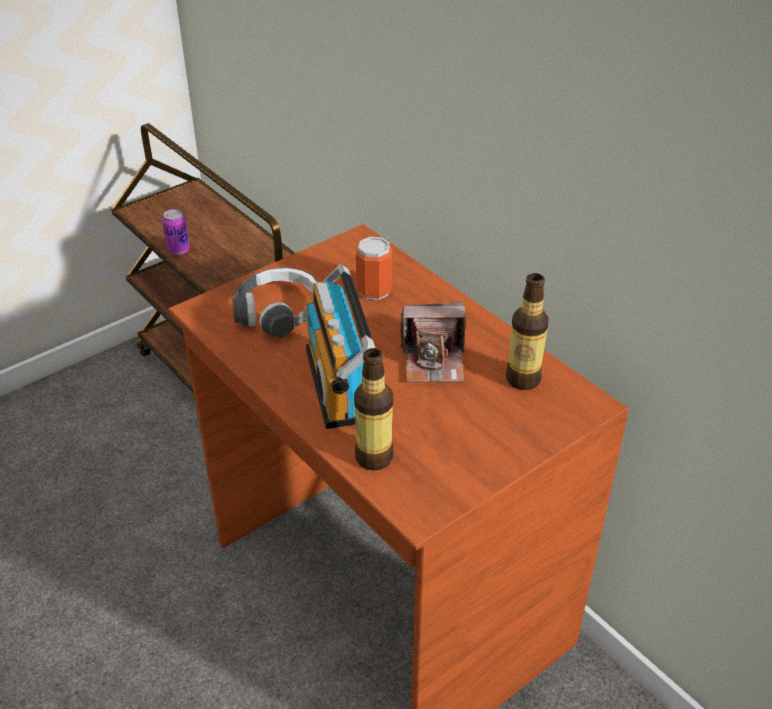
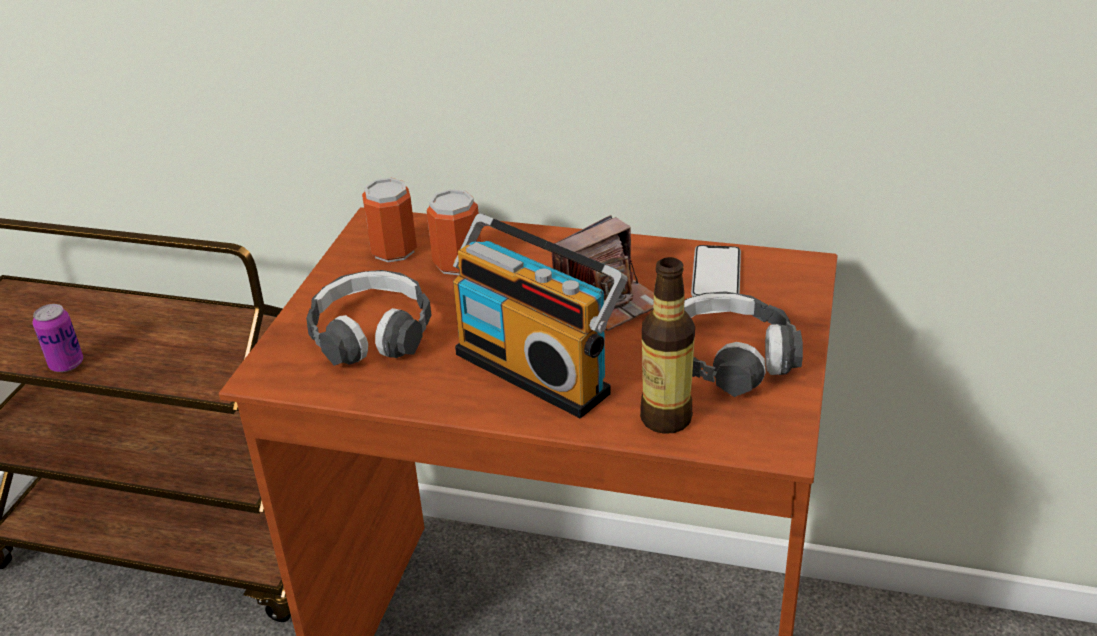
camera: 35 degrees left, 5 degrees down
(348, 263) = (393, 251): none -> can
(460, 440) = (729, 357): none -> headphones
(523, 379) = (716, 274): bottle -> phone

